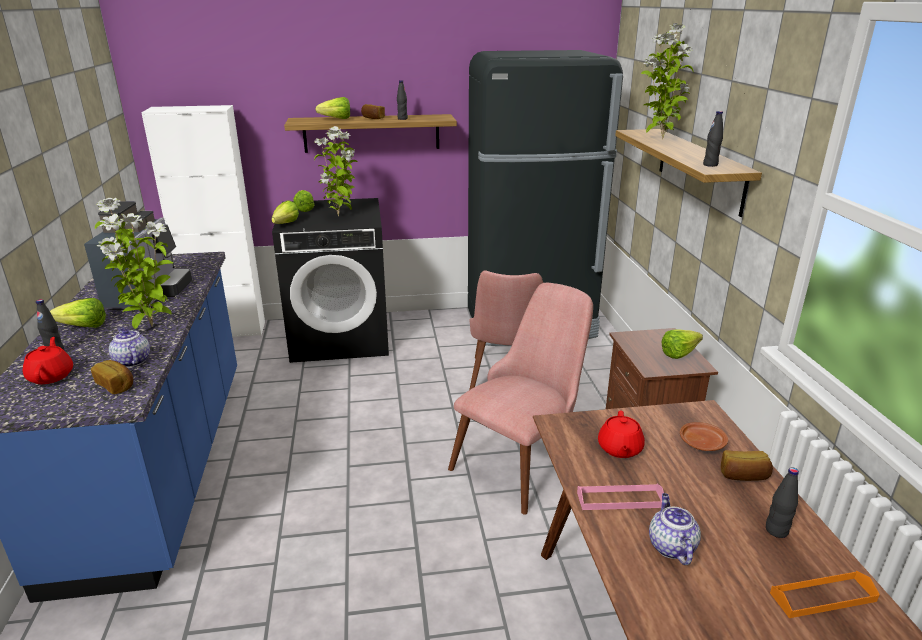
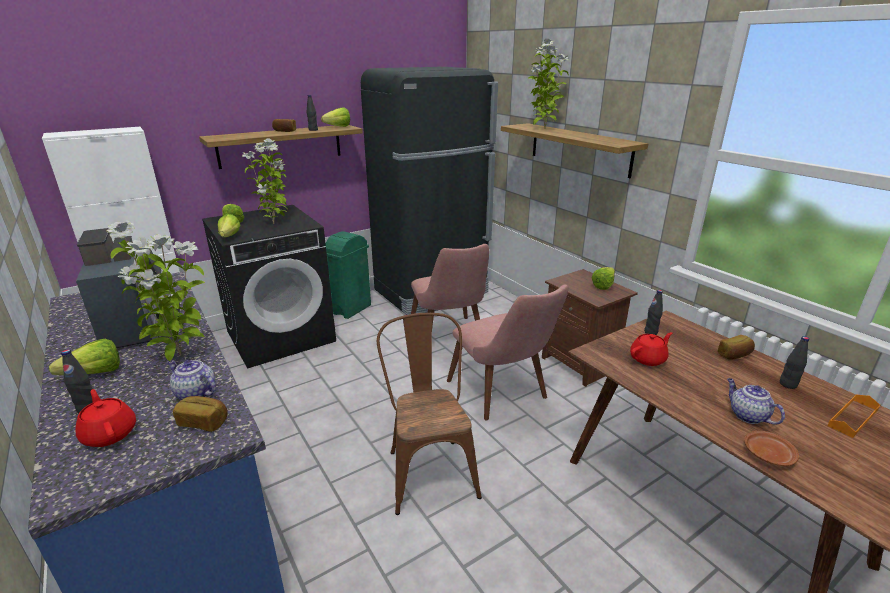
camera: 25 degrees left, 0 degrees up
(333, 119) = (248, 134): lettuce -> lettuce (335, 127)
(385, 509) = (429, 468): none -> brown chair
(427, 325) = (351, 309): none -> green trash can
(523, 460) = (504, 395): pink chair -> pink chair turned 135 degrees clockwise
(619, 449) = (648, 359): red teapot -> red teapot turned 105 degrees counterclockwise
(620, 499) = (686, 394): pink tray -> none
(702, 443) = (690, 340): brown plate -> brown plate (768, 454)
(710, 165) = (609, 141): black bottle -> black bottle (650, 332)

